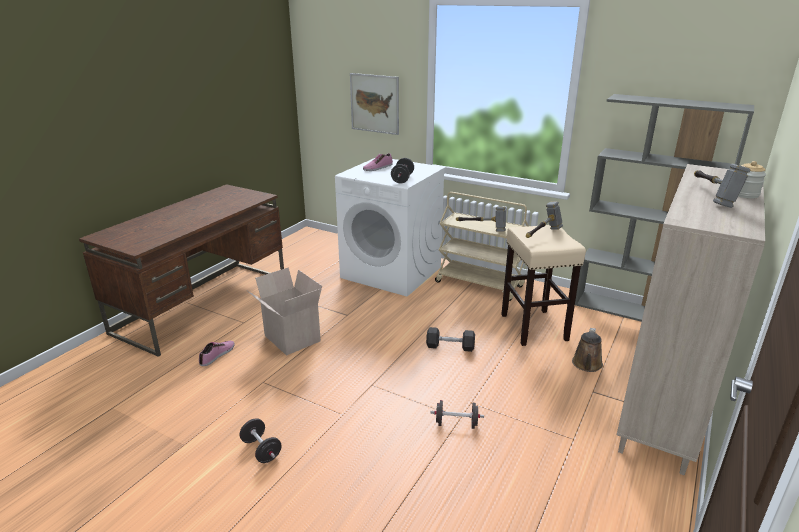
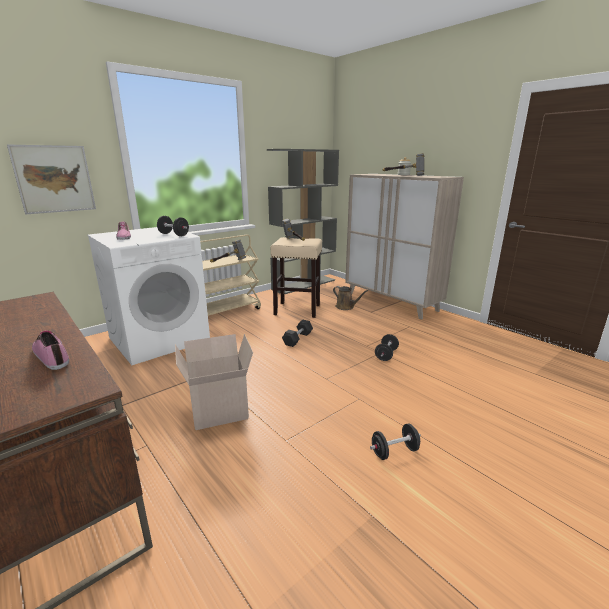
camera: 70 degrees left, 5 degrees down
(217, 355) = (204, 475): shoe -> shoe (53, 355)

